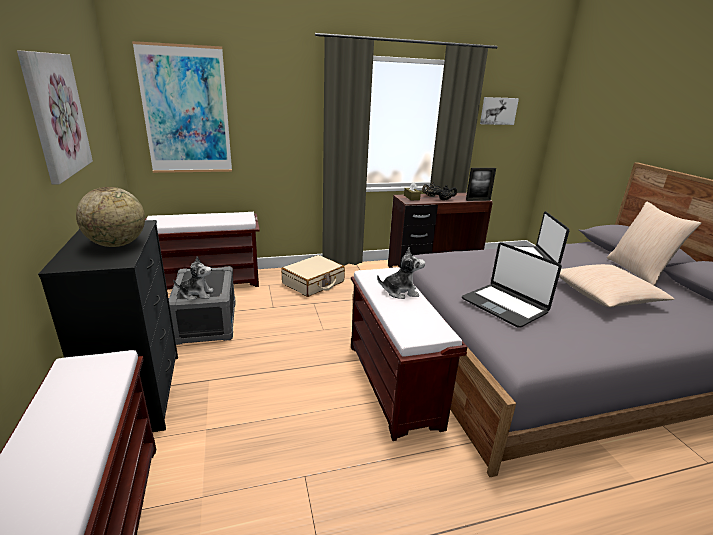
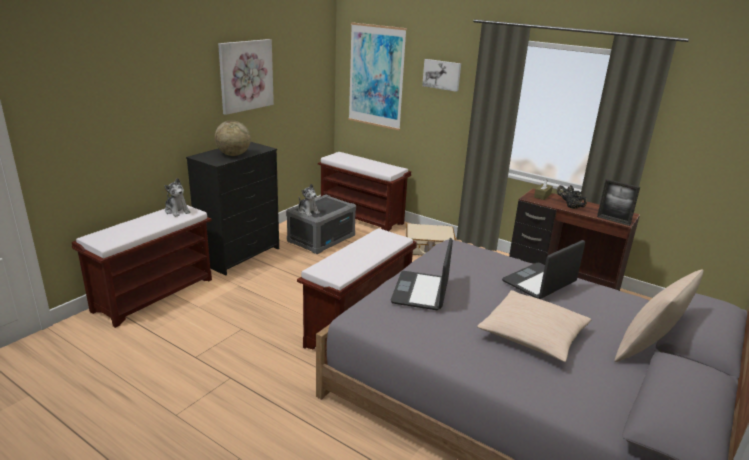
camera: 50 degrees right, 0 degrees up
(400, 292) = (372, 250): plush toy -> plush toy (177, 211)
(498, 111) = (698, 119): picture -> picture (442, 74)

